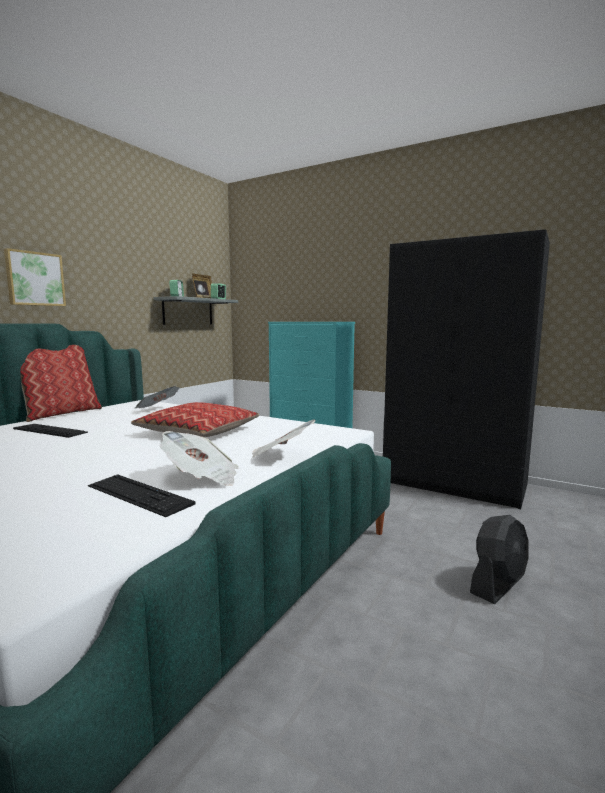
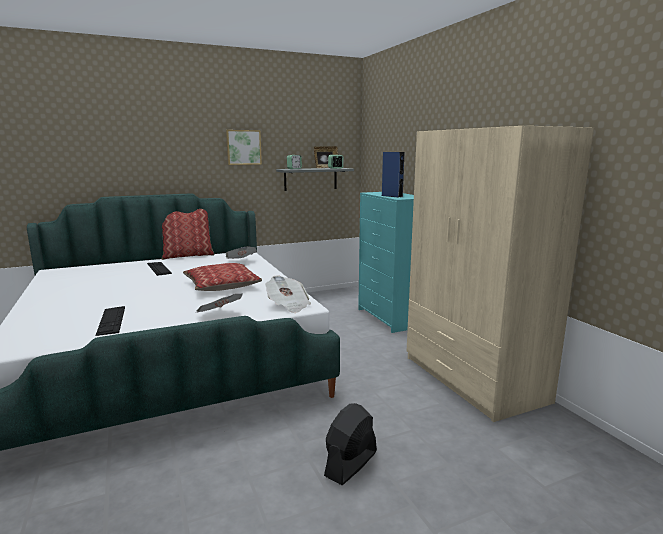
camera: 35 degrees right, 5 degrees up
(34, 279) = (180, 163): picture -> picture (243, 147)
(202, 478) = (154, 318): newspaper -> newspaper (288, 305)
(317, 321) = (392, 196): none -> blue speaker
(454, 483) = (473, 379): black wardrobe -> beige wardrobe
(498, 584) = (351, 464): black fan -> black fan turned 135 degrees clockwise

